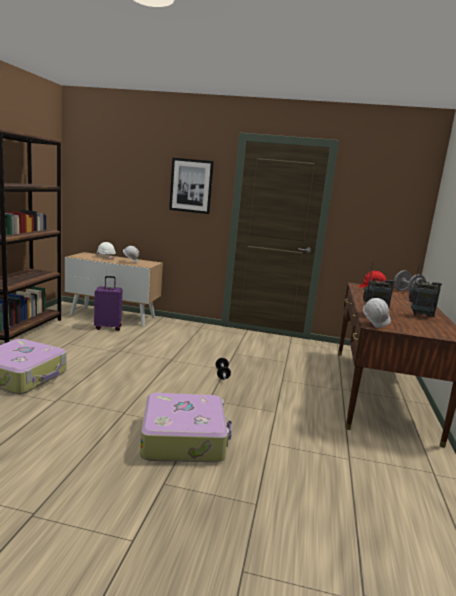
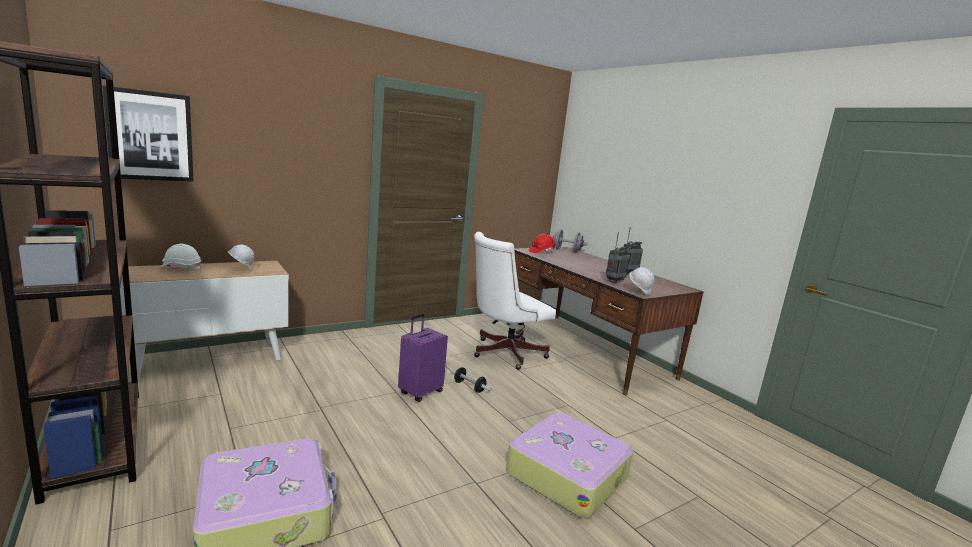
camera: 45 degrees left, 0 degrees up
(108, 327) = (239, 380): purple suitcase -> purple suitcase (420, 392)
(191, 186) = (312, 146): picture -> picture (150, 136)
(292, 368) = (503, 353): none -> white office chair

